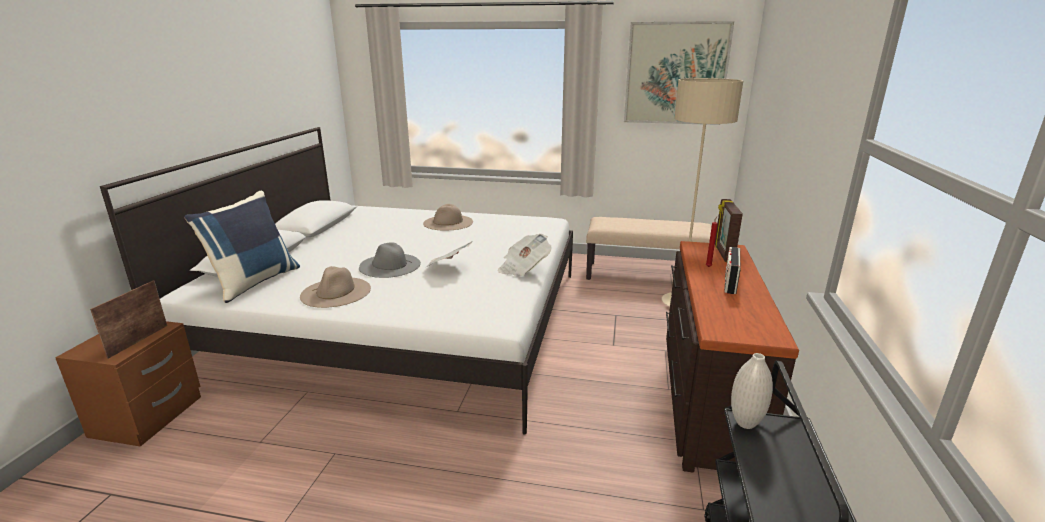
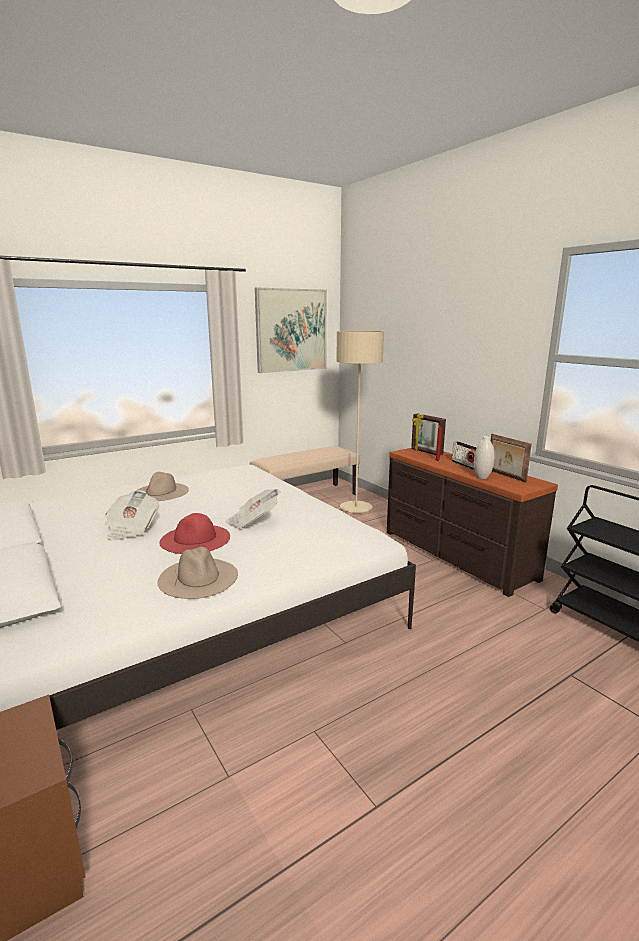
camera: 45 degrees left, 5 degrees down
(137, 341) = (29, 743): picture frame -> picture frame (505, 475)
(254, 282) = (73, 610): blue pillow -> none
(389, 265) = (195, 539): grey hat -> red hat
(523, 268) = (308, 503): newspaper -> newspaper (131, 529)
(745, 423) = (587, 529): white vase -> white vase (482, 477)

